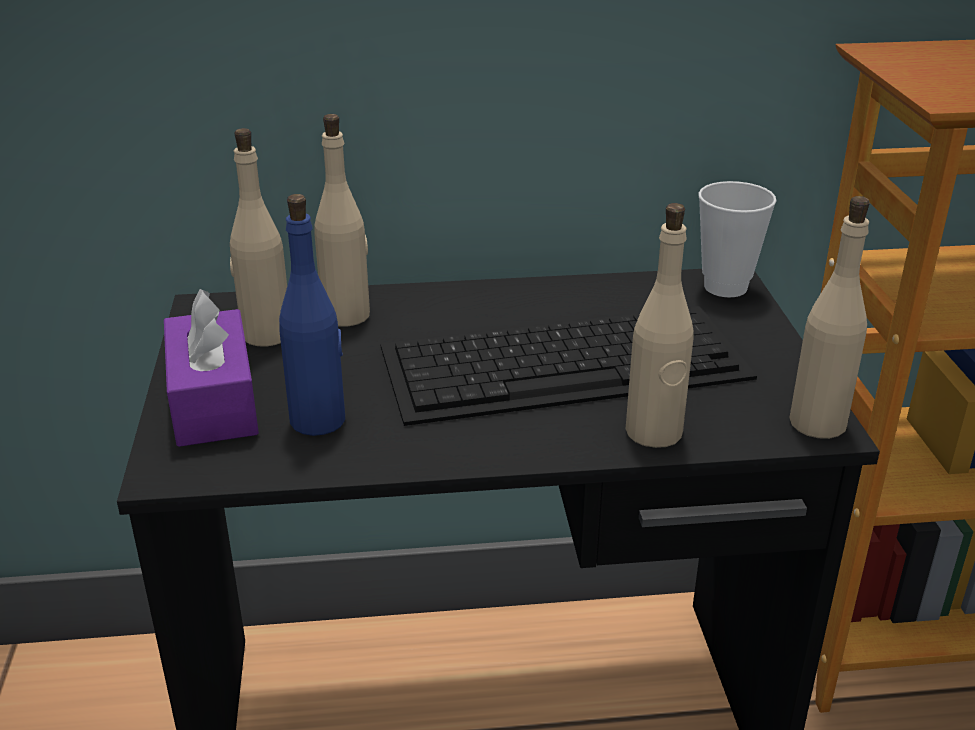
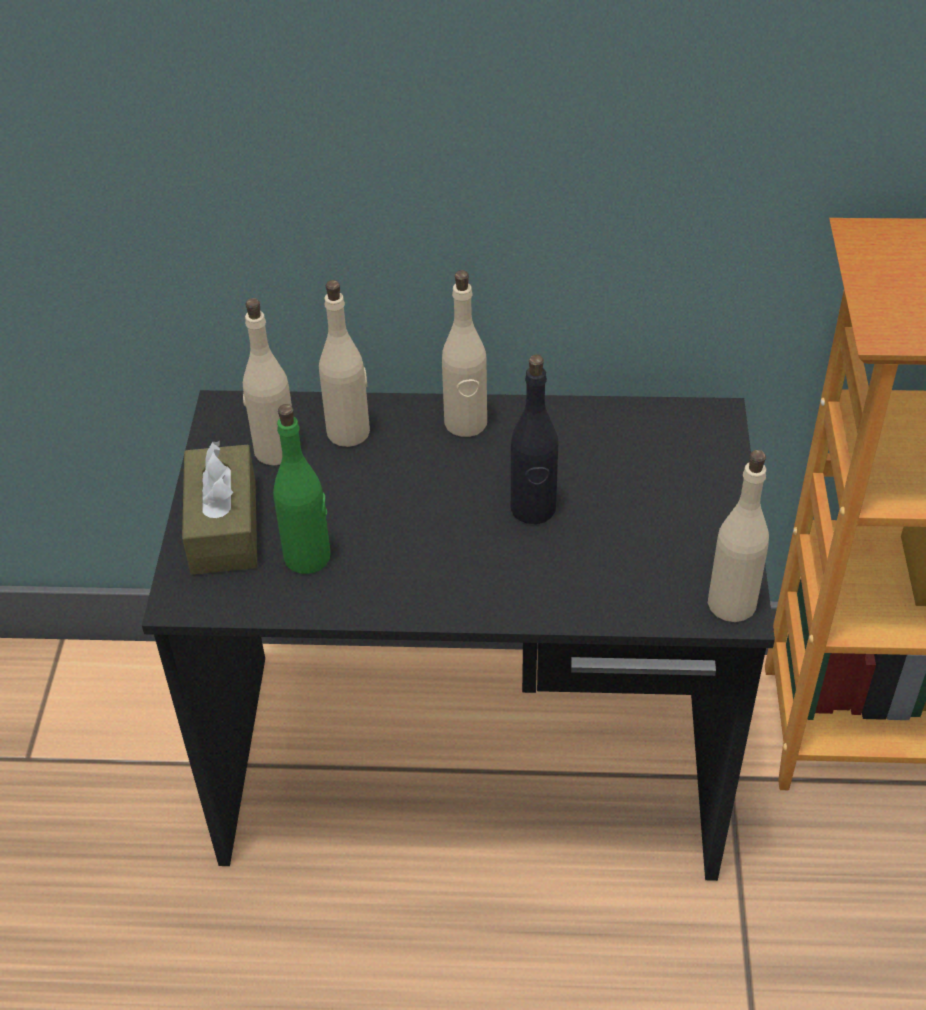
camera: 10 degrees right, 15 degrees up
(213, 401) = (224, 526): purple tissue box -> brown tissue box
(319, 420) = (308, 556): blue bottle -> green bottle
(567, 361) = (533, 509): keyboard -> black bottle
(654, 432) = (586, 599): beige bottle -> beige bottle (466, 423)
(725, 287) = (708, 426): cup -> none

